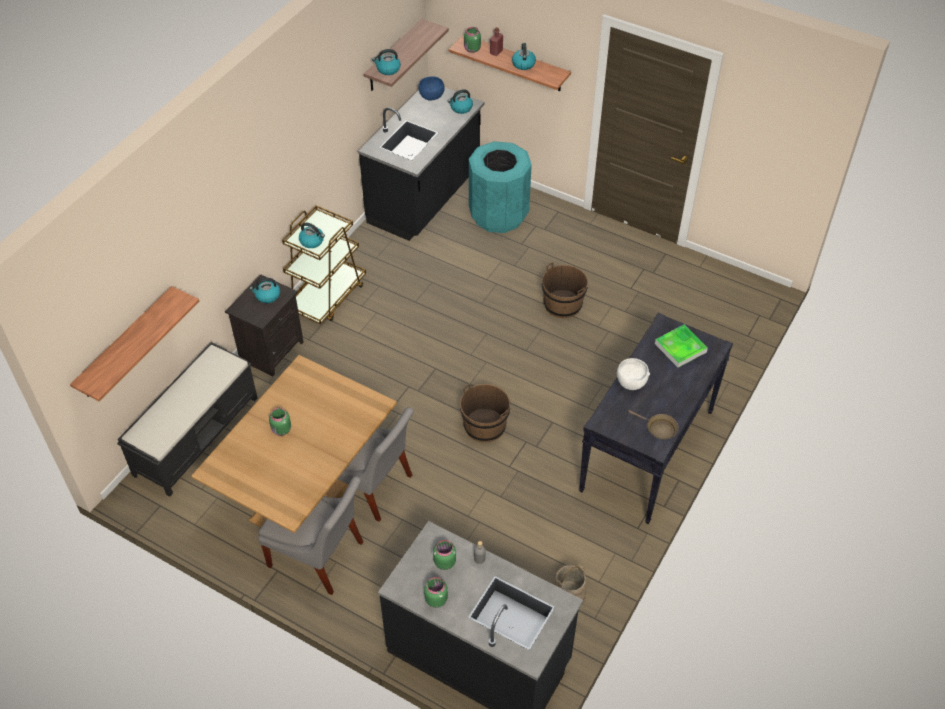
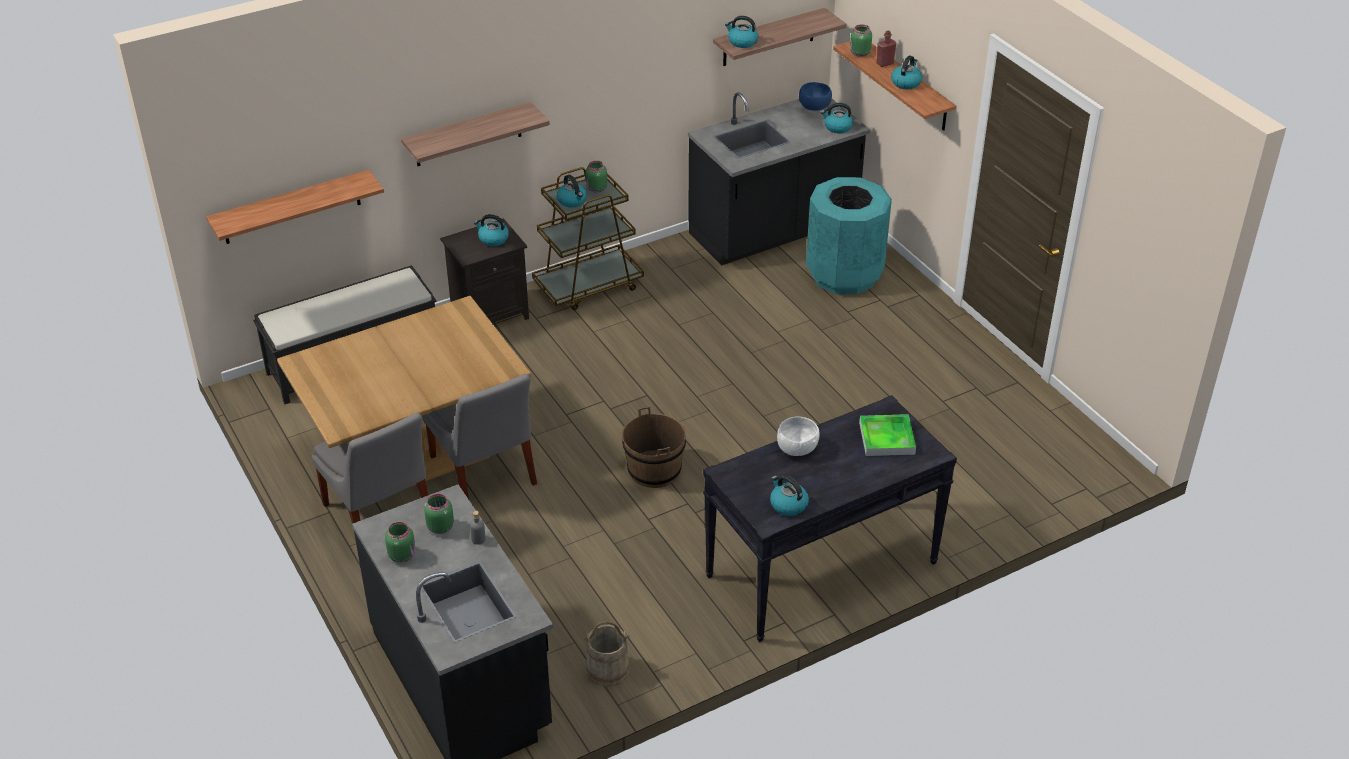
camera: 30 degrees right, 10 degrees down
(229, 224) = (468, 135): none -> shelf
(281, 430) = (394, 353): green jar -> green jar (596, 189)
(562, 304) = (845, 387): brown bucket -> none
(659, 429) = (788, 505): brown frying pan -> kettle

